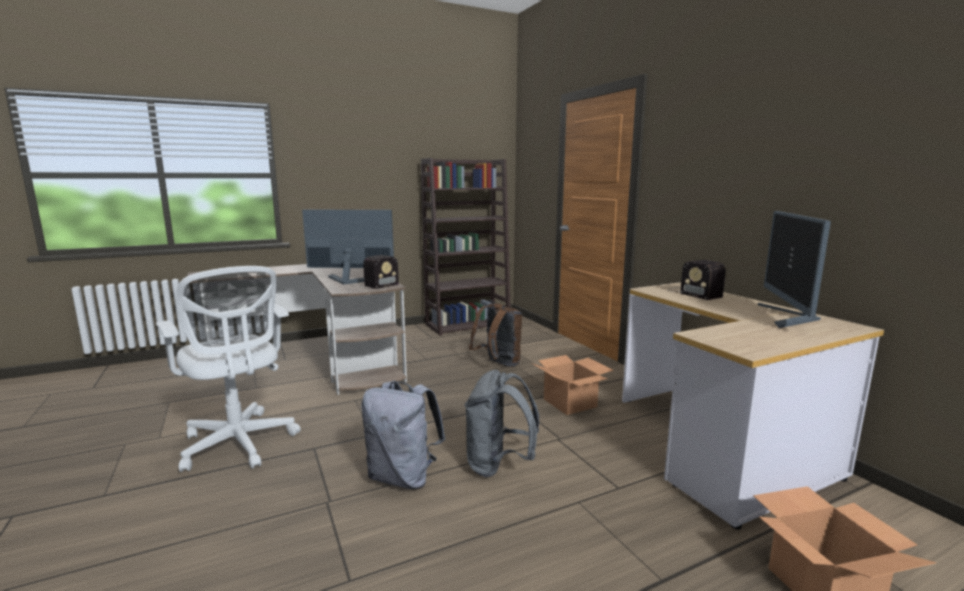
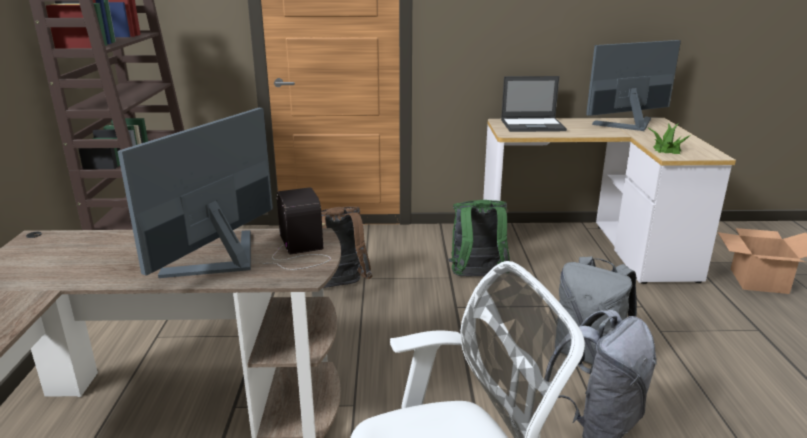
camera: 65 degrees left, 10 degrees up
(569, 403) = (477, 278): cardboard box -> green backpack
(692, 292) = (533, 125): radio -> laptop
(722, 333) = (667, 149): none -> potted plant
(788, 317) = (629, 125): monitor -> monitor turned 120 degrees clockwise

